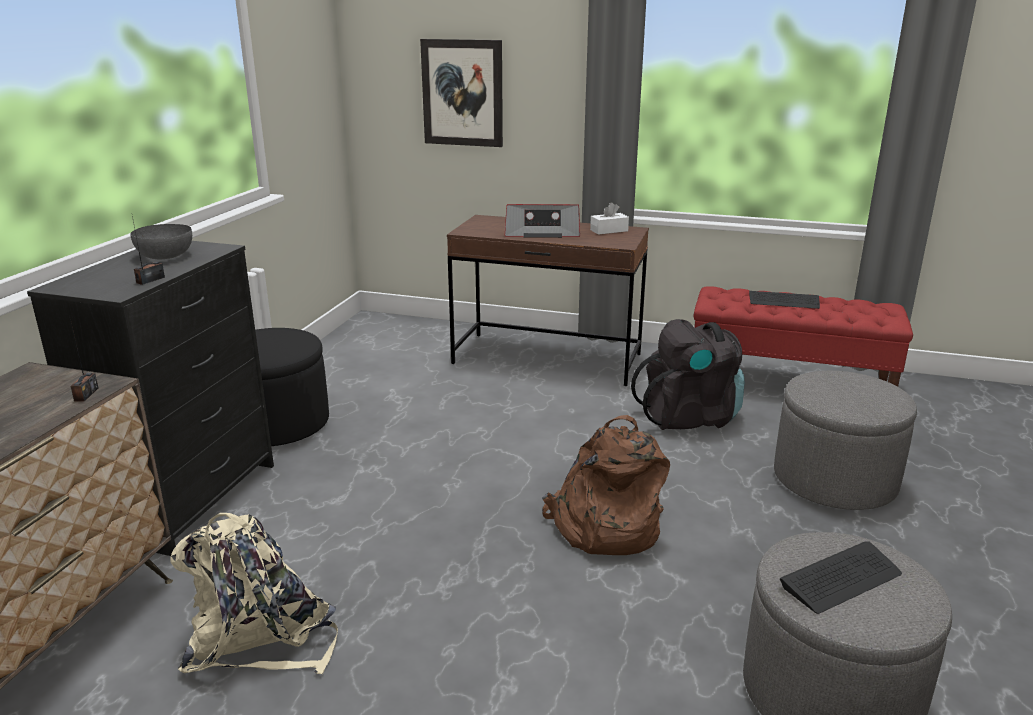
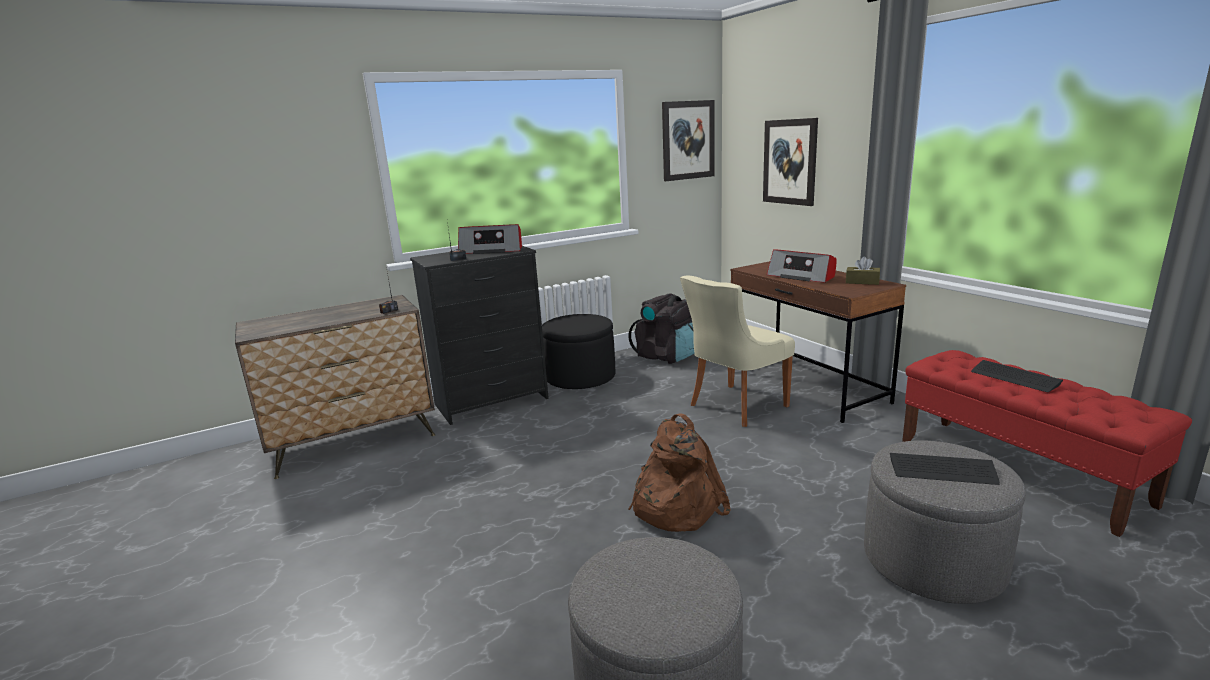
camera: 45 degrees right, 5 degrees down
(166, 255) = (492, 250): grey bowl -> radio
(260, 637) = (428, 476): beige backpack -> none
(312, 62) = (688, 140): none -> picture
(512, 401) = (735, 406): none -> beige chair
(609, 230) = (862, 282): white tissue box -> brown tissue box
(689, 417) = (864, 462): black backpack -> black backpack (666, 356)
(841, 579) = (644, 579): keyboard -> keyboard (942, 470)

